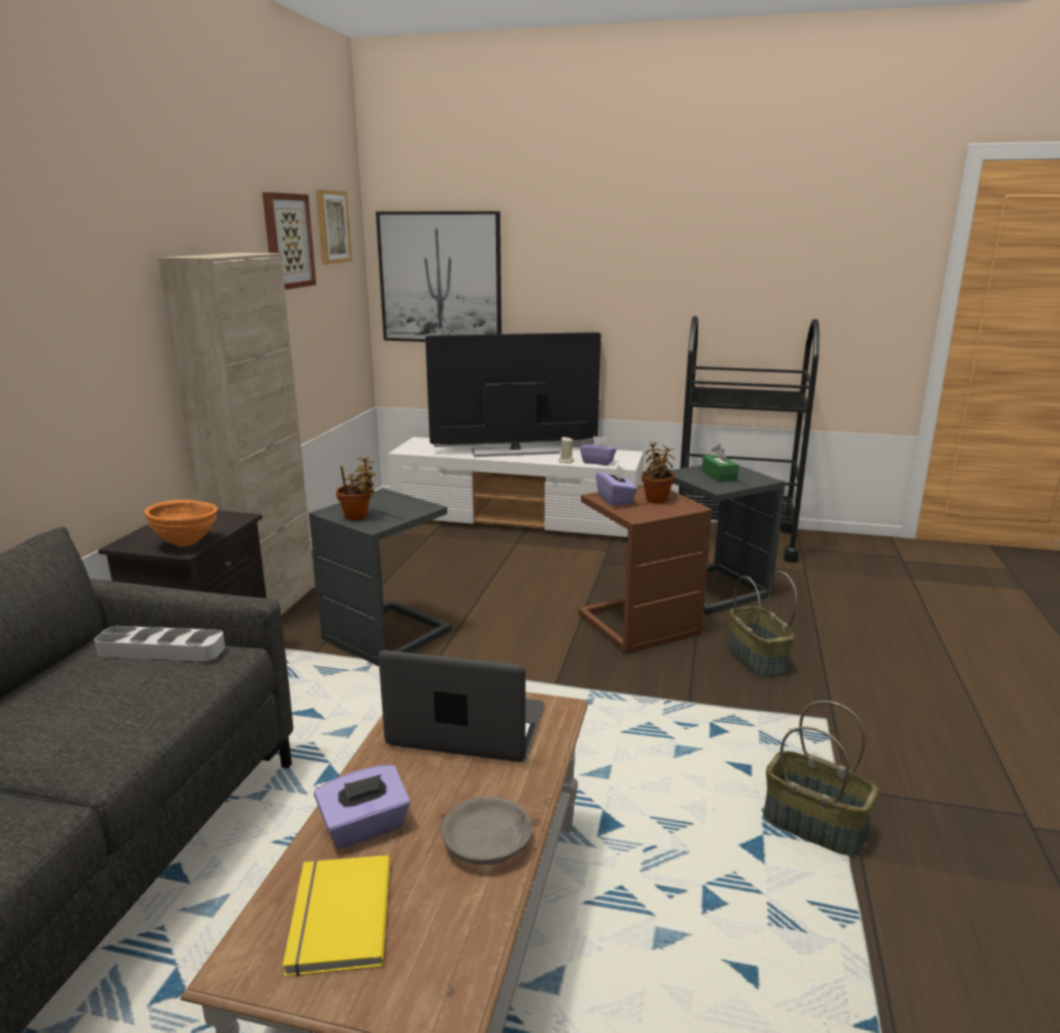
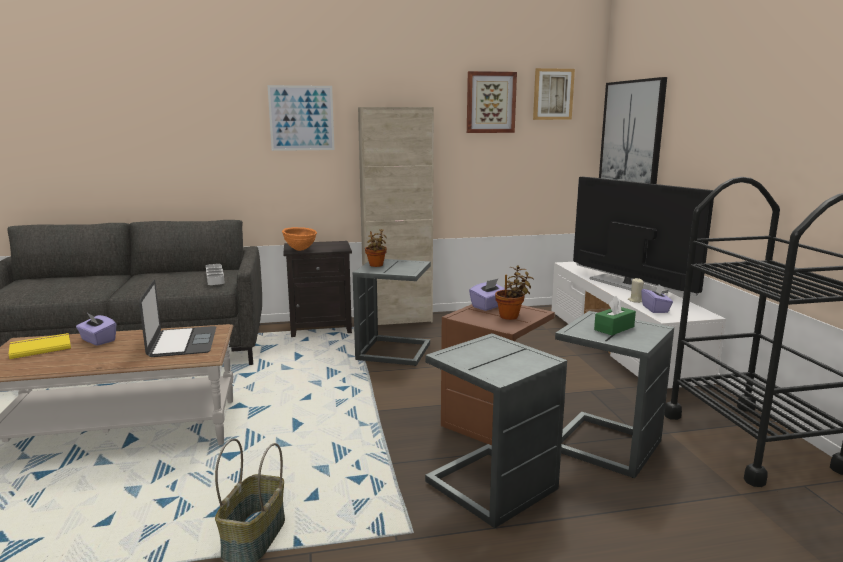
camera: 65 degrees right, 5 degrees down
(80, 286) = (301, 118): none -> picture
(488, 843) = (83, 362): grey bowl -> none
(755, 659) = (490, 485): basket -> grey side table

